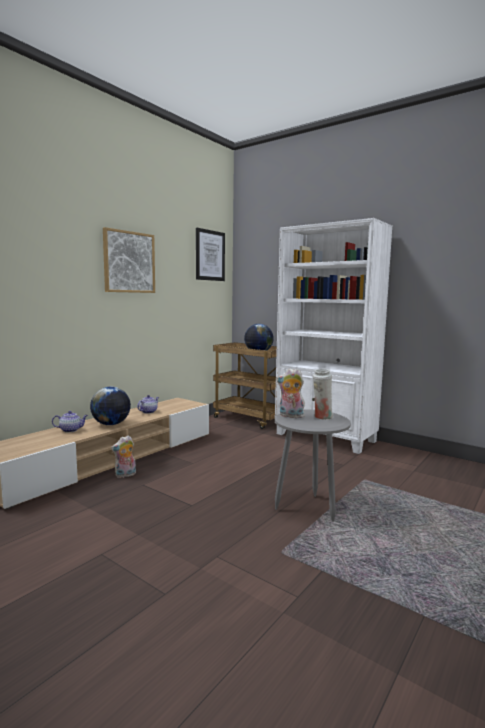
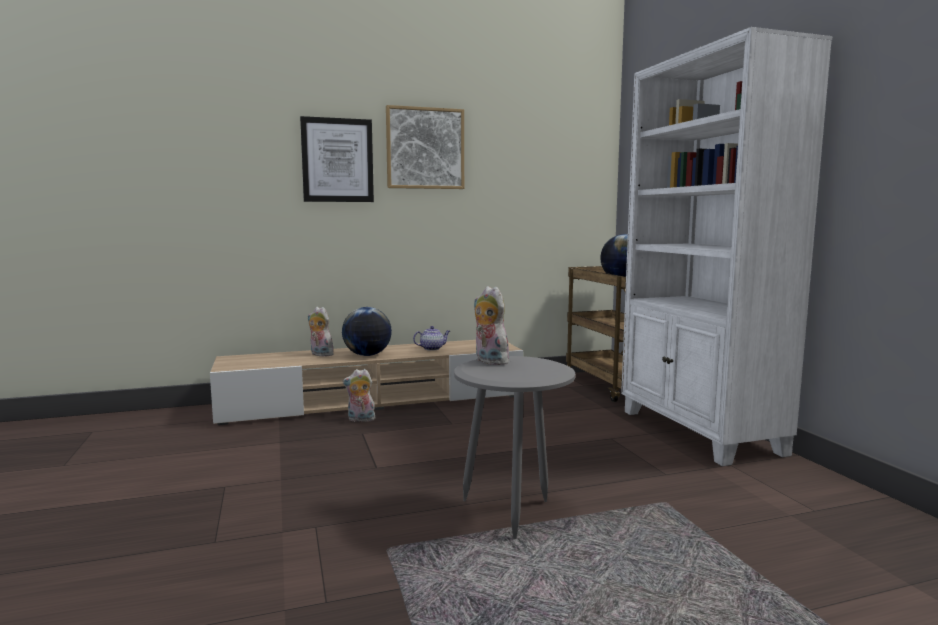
camera: 35 degrees right, 0 degrees up
(71, 430) = (320, 354): teapot -> plush toy
(210, 255) = (570, 132): picture -> picture (337, 160)
(322, 417) = (529, 369): white vase -> none

